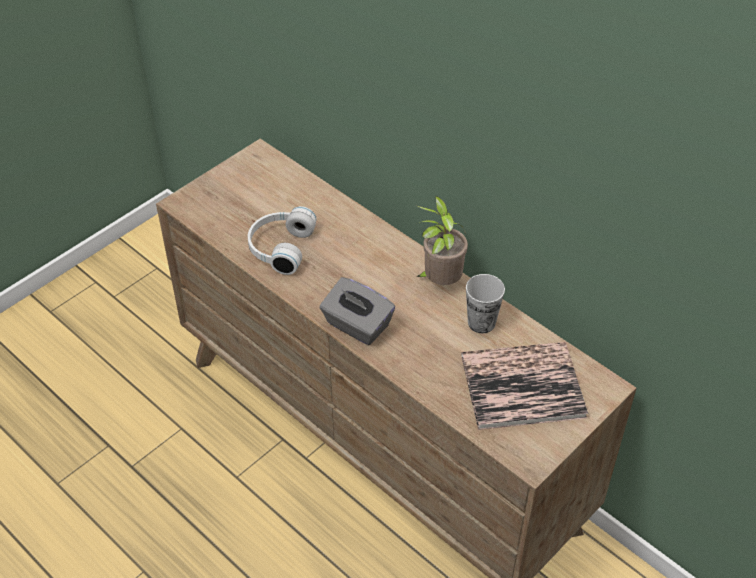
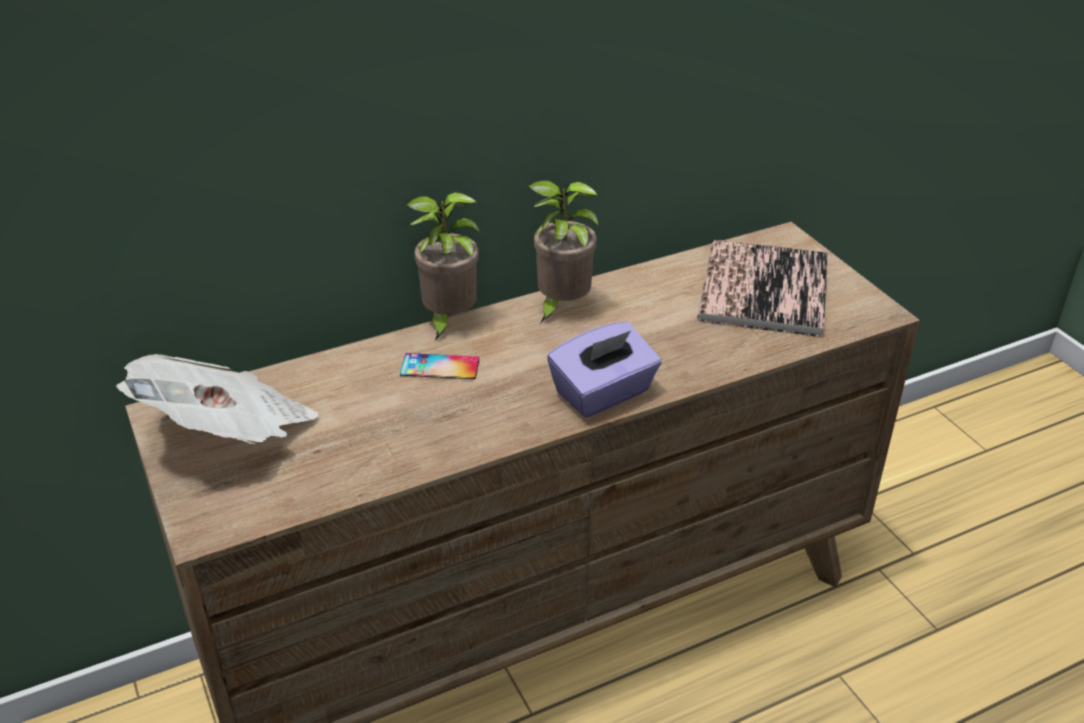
camera: 70 degrees left, 10 degrees down
(253, 183) = (229, 433): none -> newspaper
(279, 247) = (399, 435): white headphones -> none
(348, 244) = (440, 367): none -> phone
(357, 325) = (603, 393): grey tissue box -> purple tissue box
(396, 234) = (448, 321): none -> potted plant
(481, 322) = (649, 293): cup -> none

